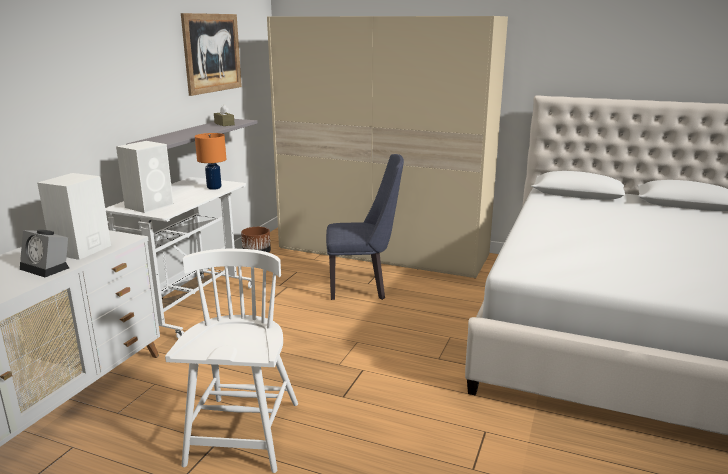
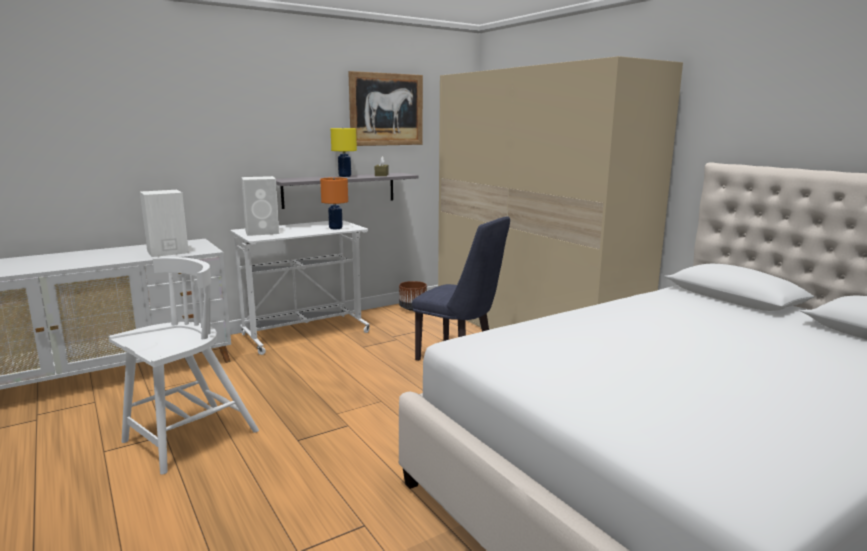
camera: 35 degrees right, 5 degrees down
(47, 268) = (125, 258): alarm clock -> none
(194, 130) = (344, 176): none -> yellow table lamp

